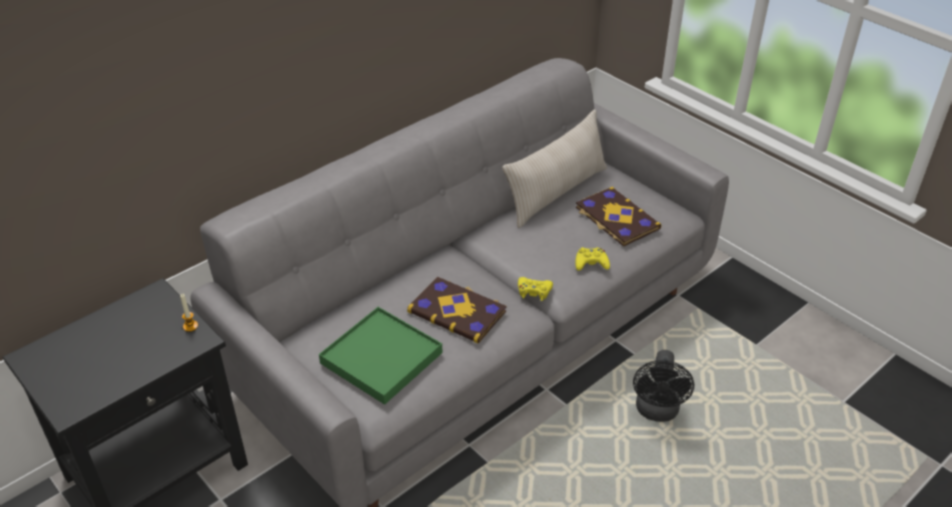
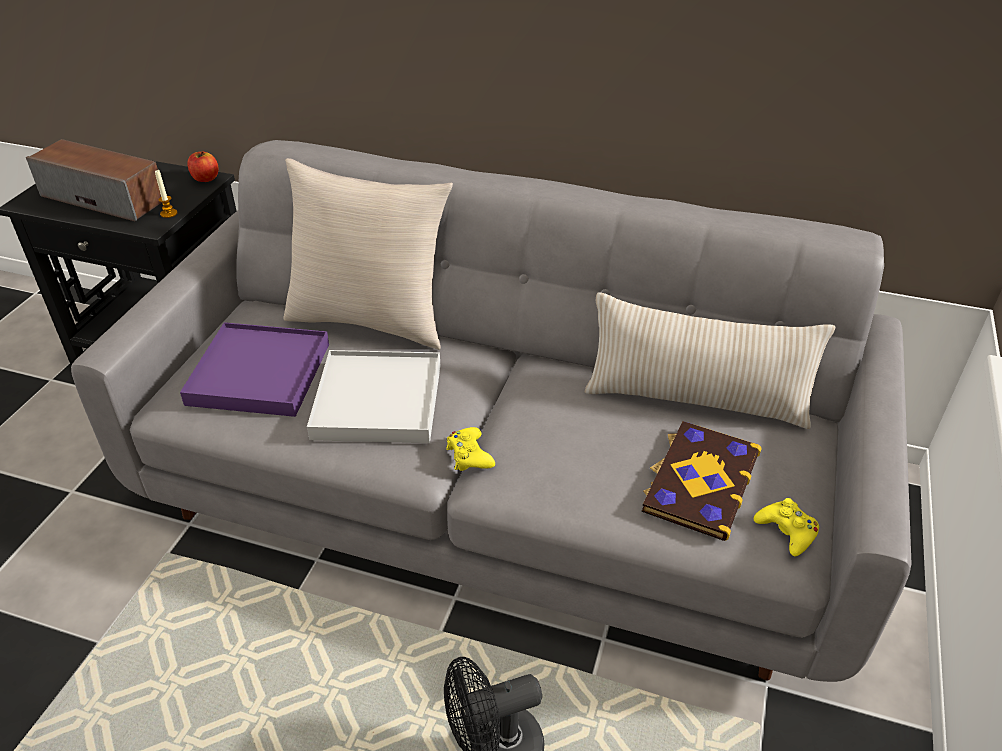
camera: 60 degrees right, 0 degrees up
(118, 359) = (104, 198): none -> speaker
(153, 294) = (205, 178): none -> apple
(366, 288) = (370, 319): none -> beige pillow
(381, 358) = (259, 374): green tray -> purple tray
(457, 311) = (378, 401): book -> white tray
(591, 263) = (572, 490): yellow game controller -> yellow game controller (787, 531)

